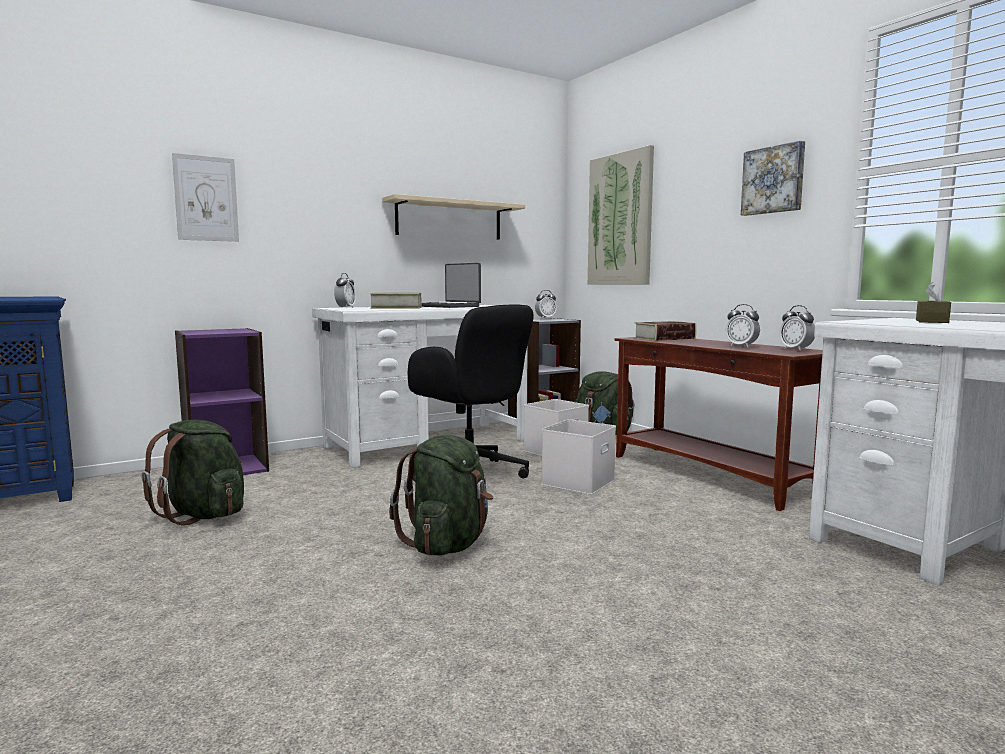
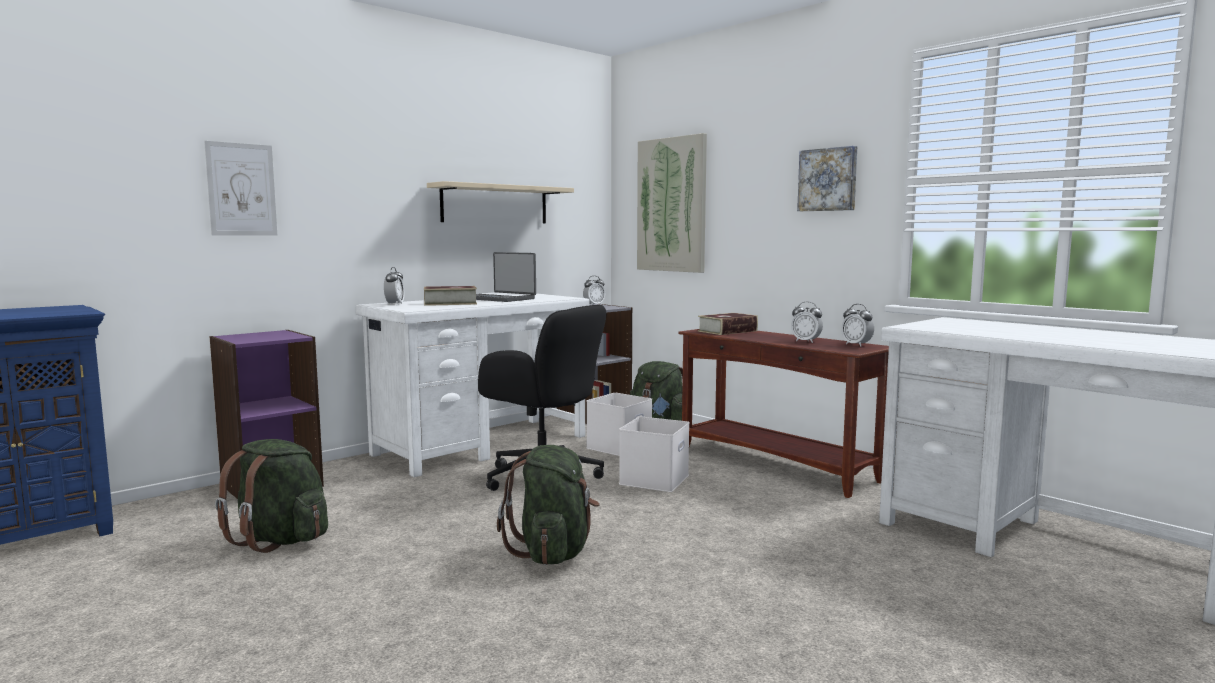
camera: 10 degrees left, 0 degrees up
(931, 321) = (976, 325): brown tissue box -> none

